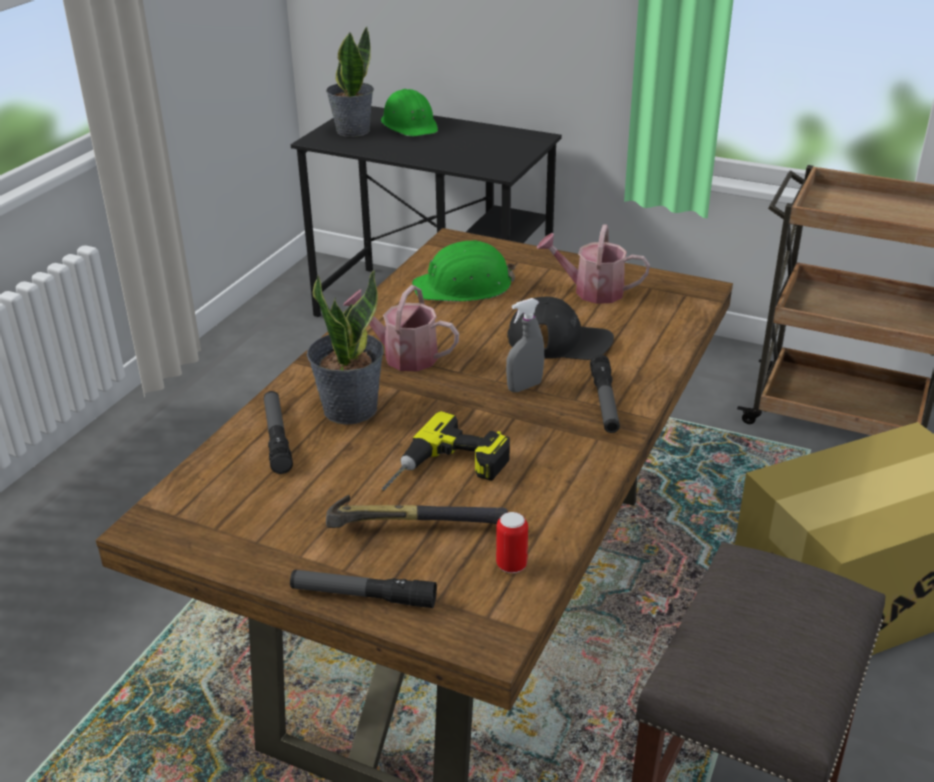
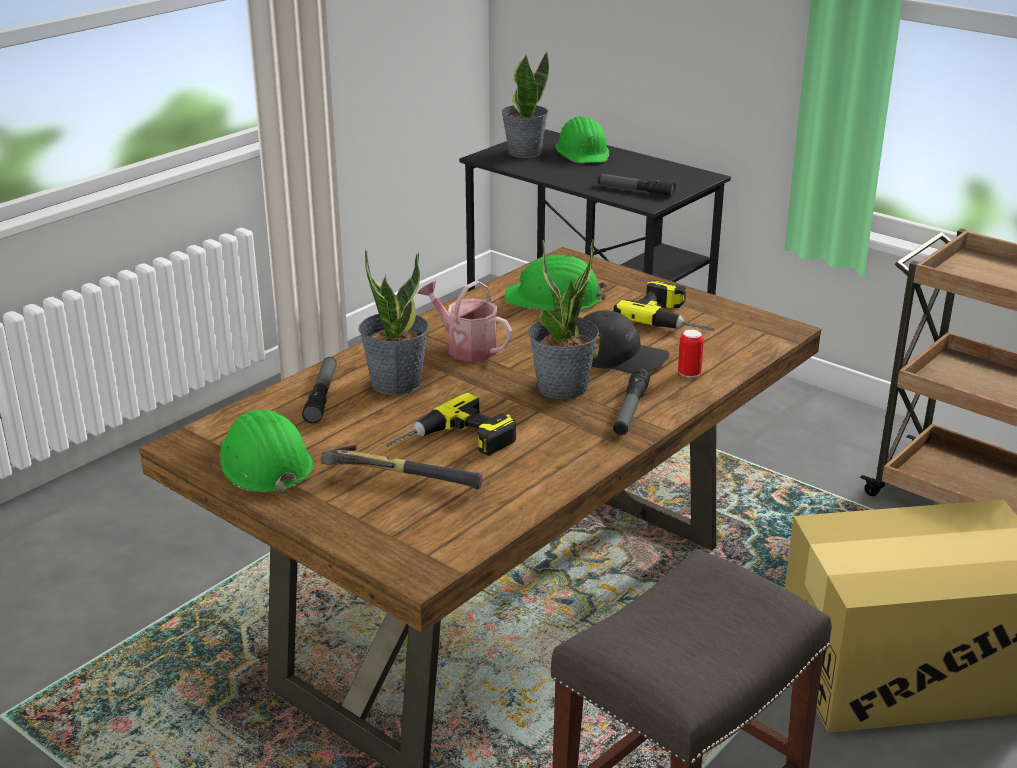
camera: 15 degrees right, 5 degrees down
(252, 535) = (264, 464): none -> green hard hat
(363, 596) = (332, 522): flashlight -> flashlight (635, 190)
(511, 565) = (470, 521): can -> can (689, 373)
(524, 387) = (562, 387): grey spray bottle -> potted plant
(591, 291) = (674, 317): watering can -> power drill

